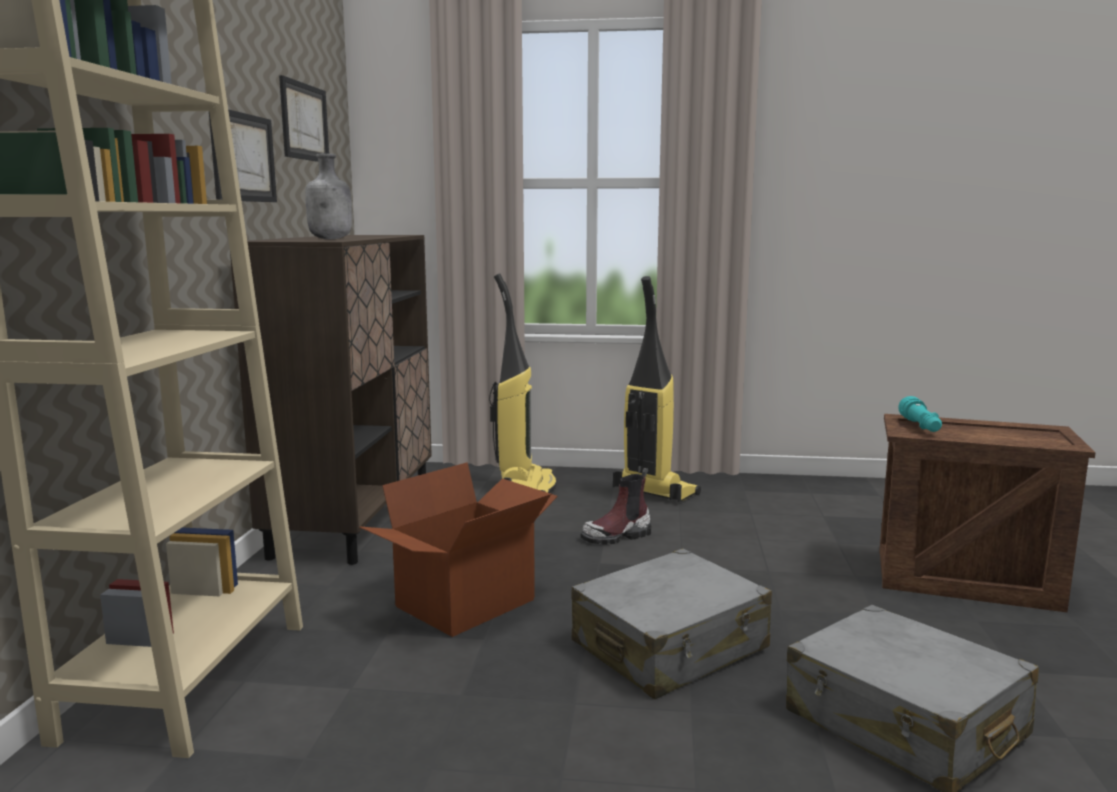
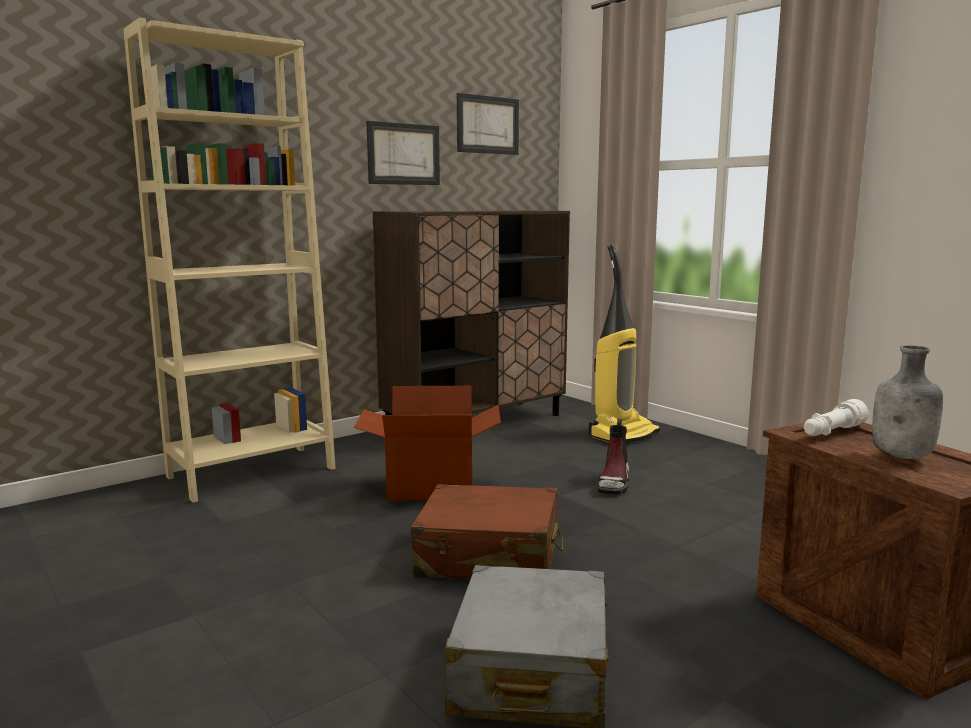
camera: 45 degrees right, 0 degrees up
(331, 239) = (442, 211): grey bottle -> grey bottle (903, 456)
(617, 536) = (614, 484): boot -> boot turned 90 degrees counterclockwise
(654, 492) = (718, 465): vacuum cleaner -> none
(670, 646) = (489, 556): grey suitcase -> brown suitcase
(921, 427) = (832, 432): turquoise flashlight -> white flashlight

